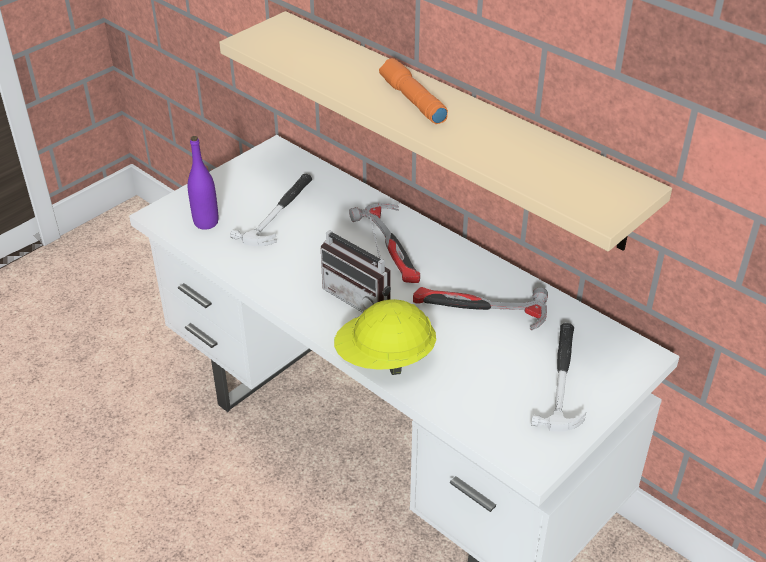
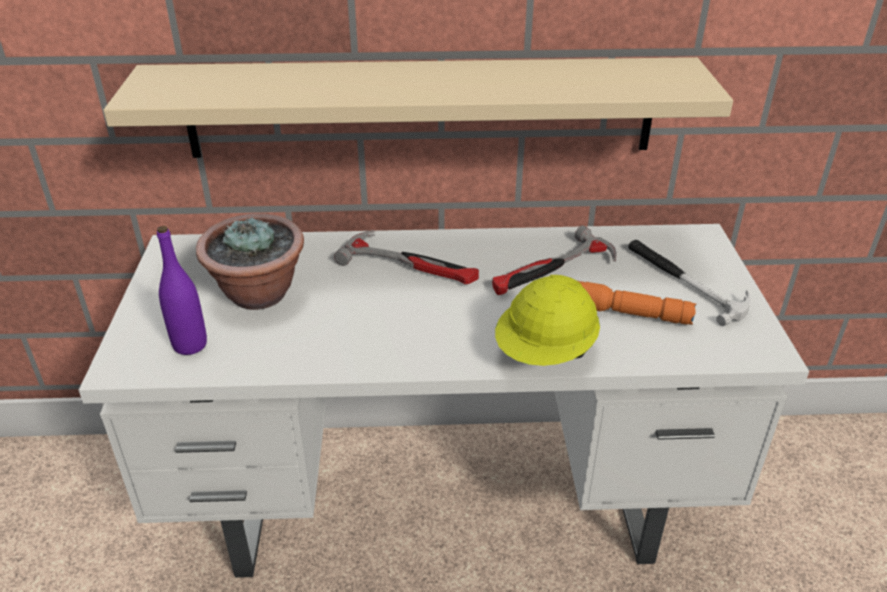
camera: 45 degrees left, 5 degrees down
(279, 212) = (259, 294): hammer -> potted plant
(363, 298) = (450, 318): radio -> none
(412, 101) = (403, 80): orange flashlight -> orange flashlight (628, 314)

